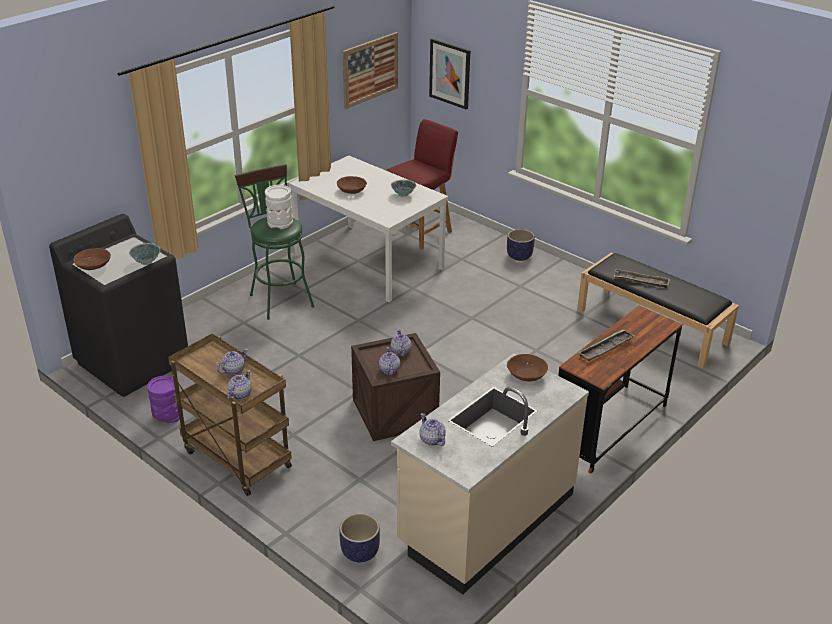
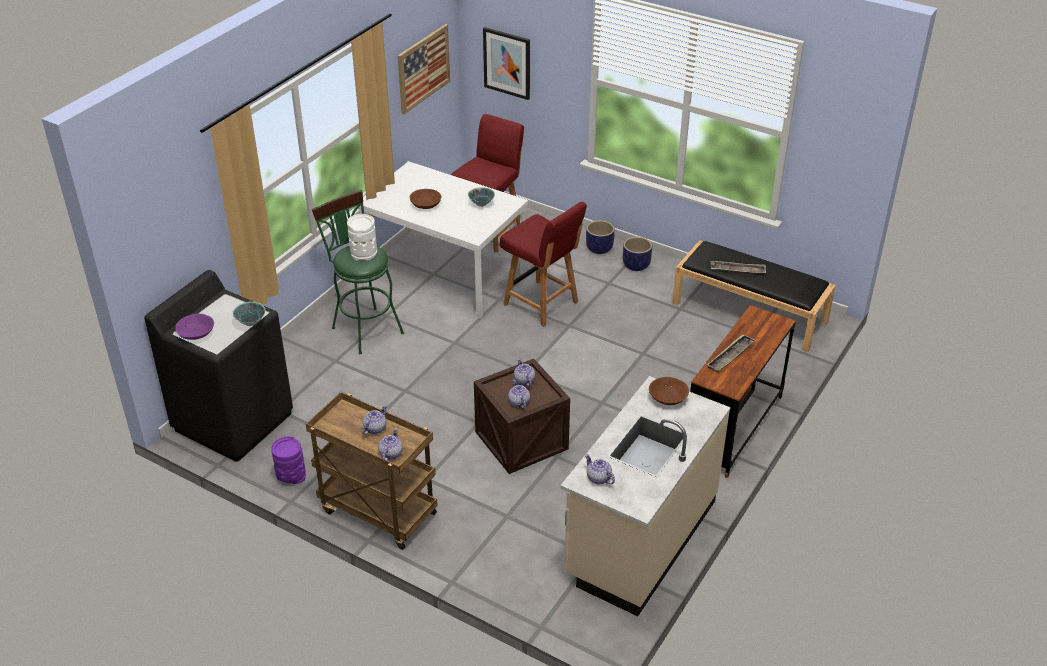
camera: 10 degrees left, 5 degrees up
(94, 266) = (196, 333): brown bowl -> purple bowl
(360, 552) = (530, 589): planter -> planter (636, 265)
(451, 297) = (542, 304): none -> red chair

